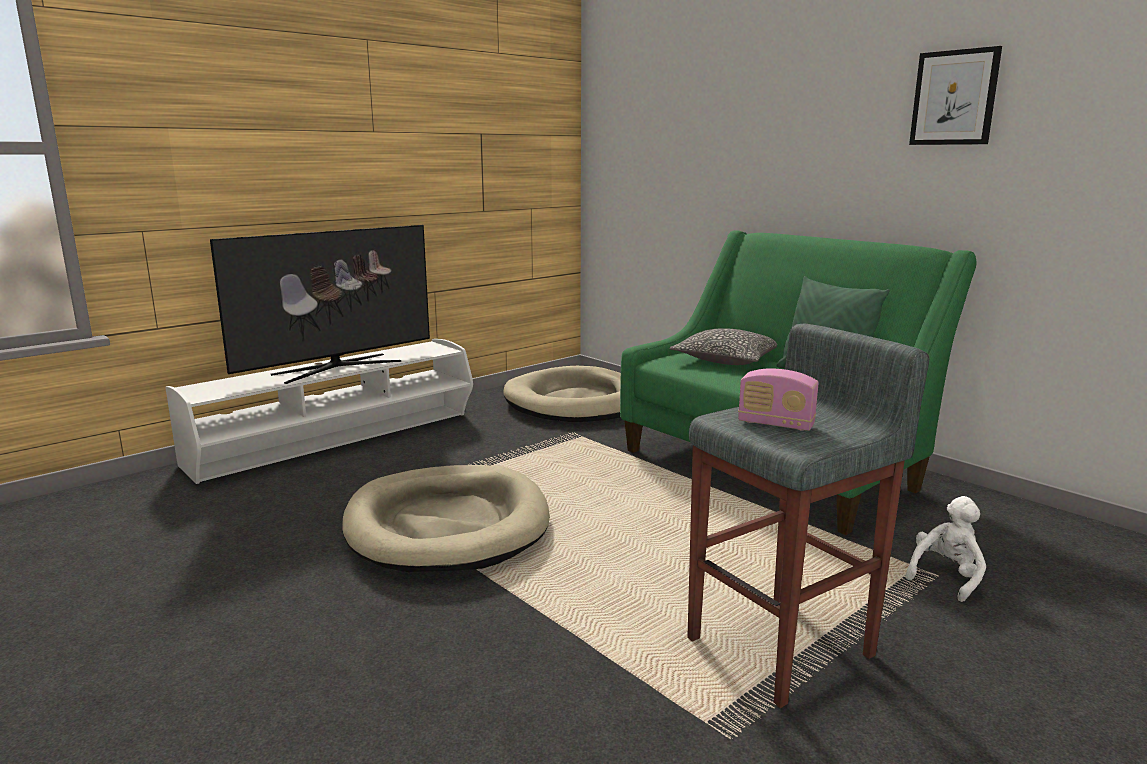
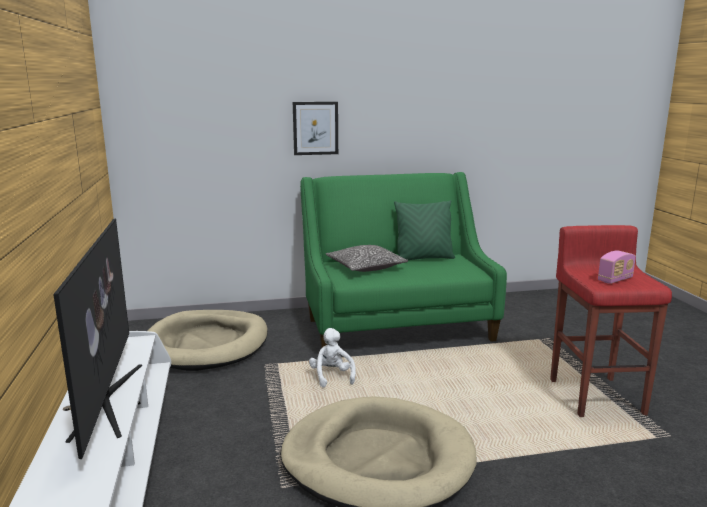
camera: 60 degrees left, 0 degrees up
(783, 647) = (596, 395): grey stool -> red stool
(946, 577) = (550, 337): white plush toy -> white plush toy (332, 376)
(954, 98) = (437, 88): picture -> picture (315, 128)

